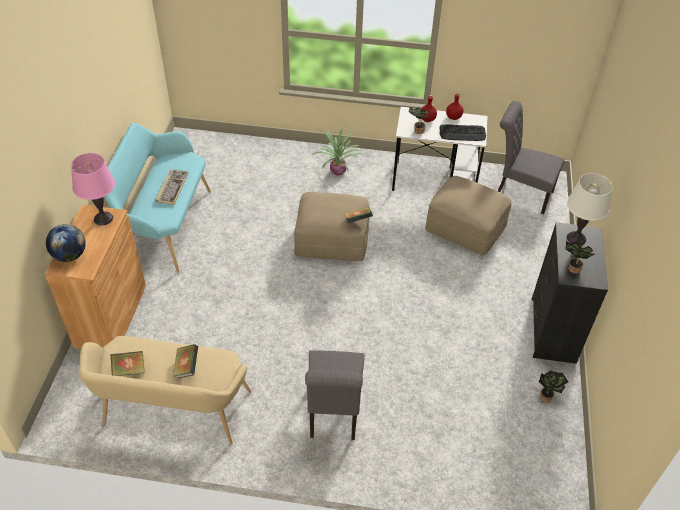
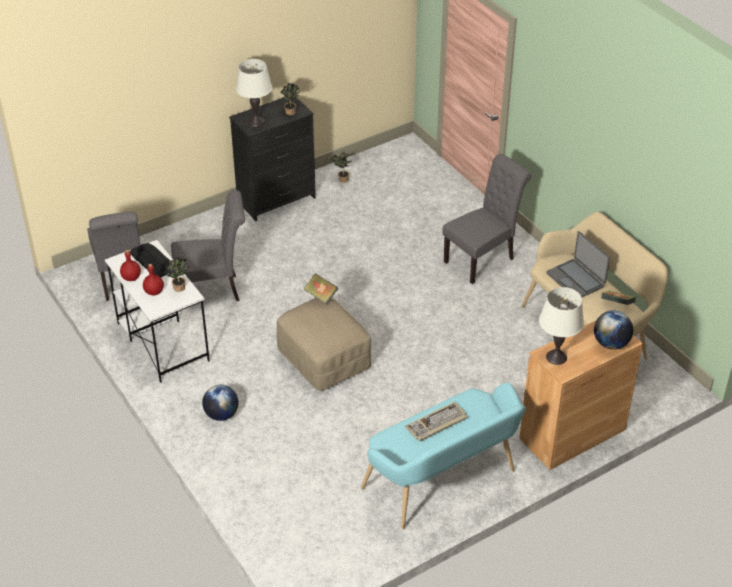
camera: 130 degrees left, 5 degrees down
(103, 218) = (556, 357): pink table lamp -> white table lamp
(186, 367) = (576, 279): book -> laptop
(338, 171) = (221, 414): potted plant -> globe
(464, 229) = (212, 290): beige ottoman -> grey chair

